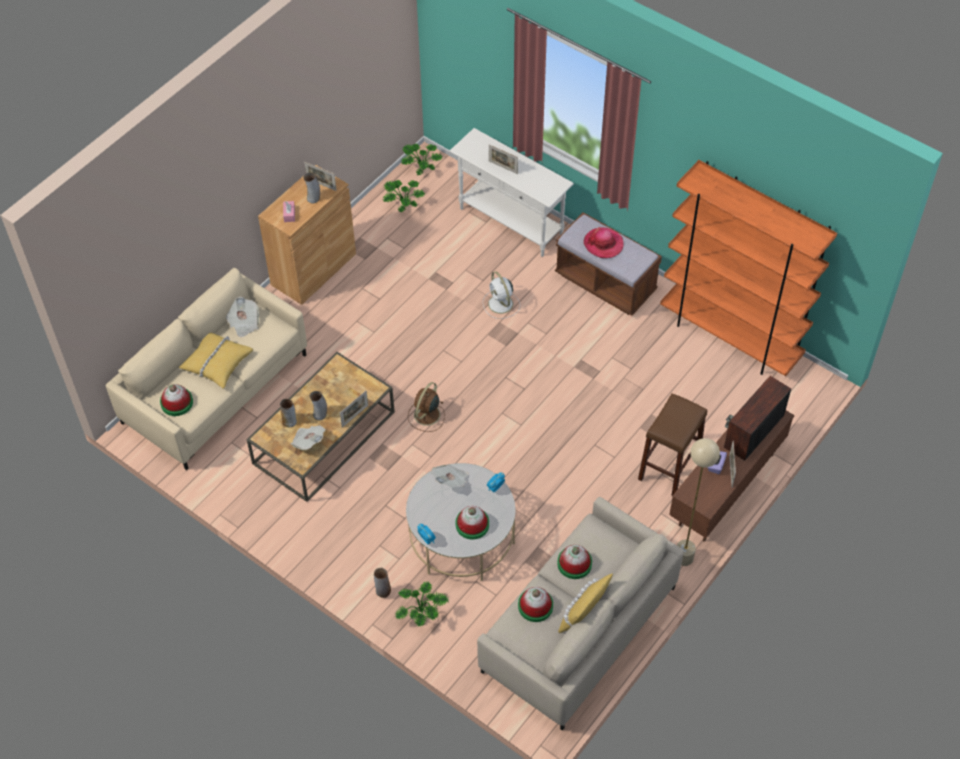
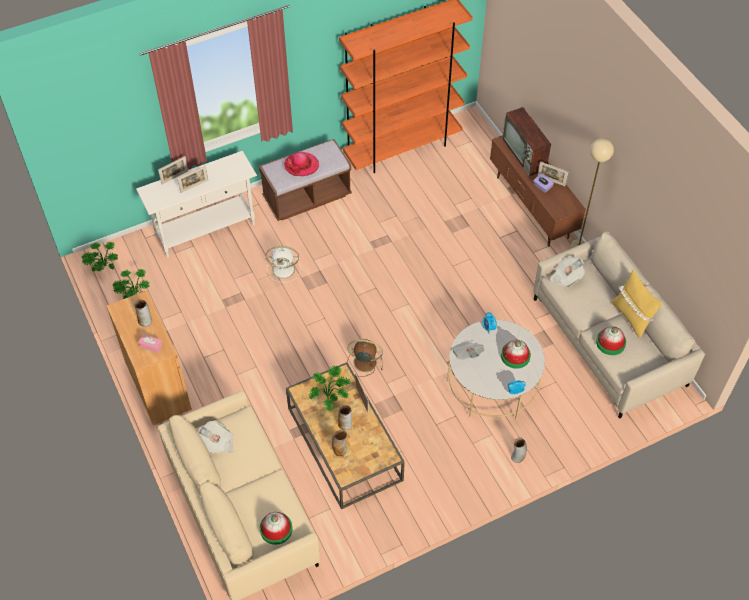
camera: 65 degrees left, 0 degrees up
(217, 363) = (250, 480): yellow pillow -> none
(308, 442) = (369, 443): newspaper -> newspaper (566, 277)
(321, 184) = (133, 309): picture frame -> picture frame (175, 177)
(422, 614) = (550, 438): potted plant -> potted plant (330, 396)
(426, 415) = (364, 362): brown fan -> brown fan turned 135 degrees clockwise
(574, 563) = (584, 304): hat -> none
(669, 467) = (496, 230): brown stool -> none

